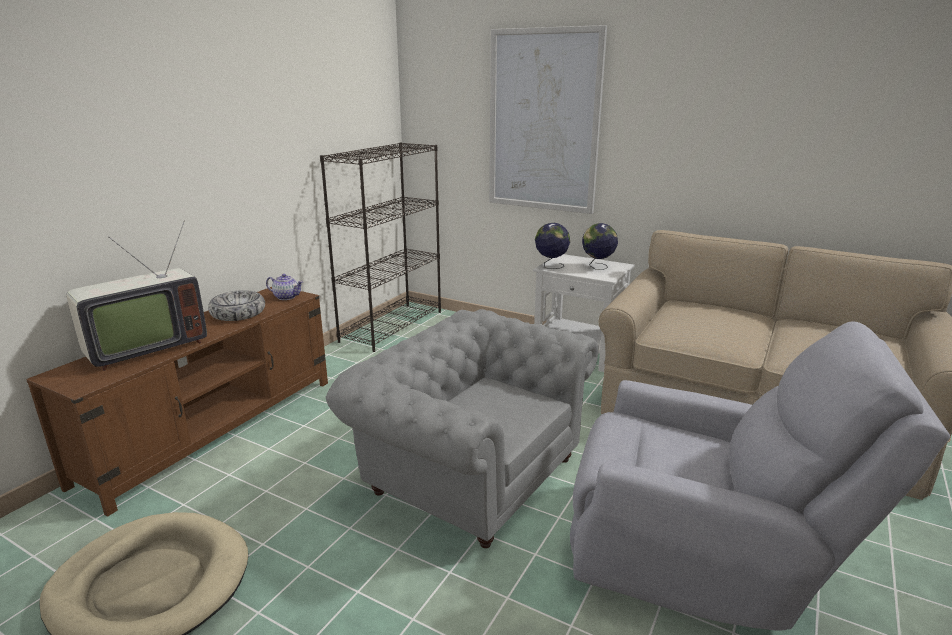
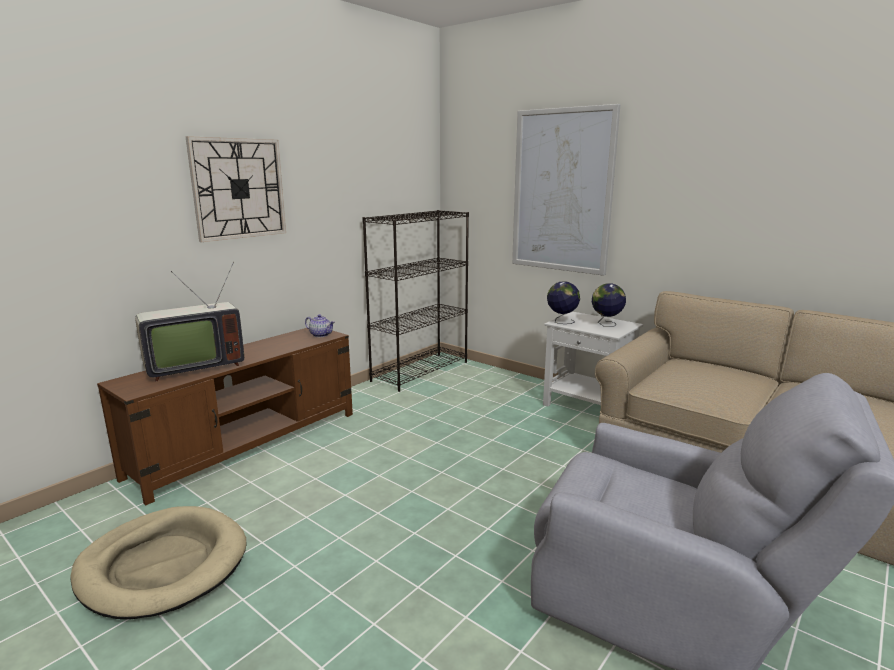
camera: 10 degrees right, 5 degrees down
(176, 129) = (239, 188): none -> wall clock
(238, 313) = (277, 345): bowl -> none
(468, 472) = (457, 501): grey armchair -> none

